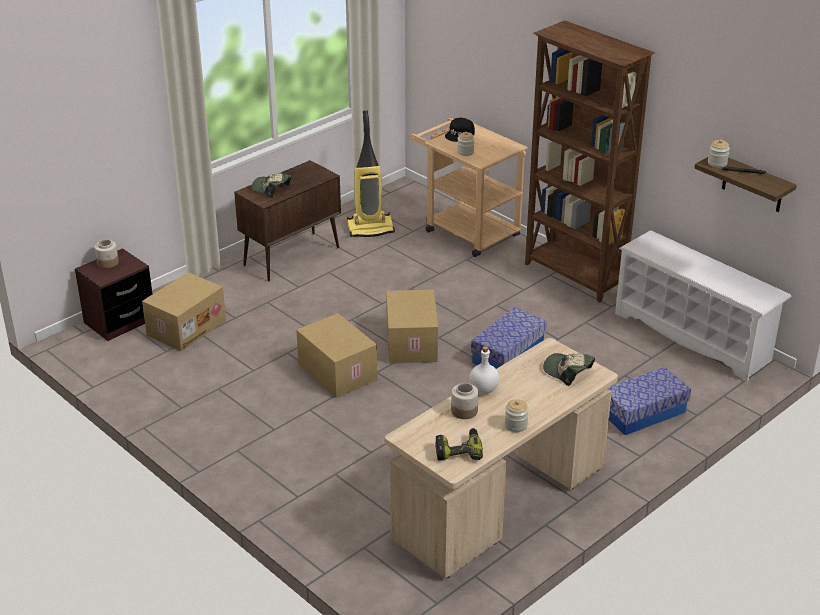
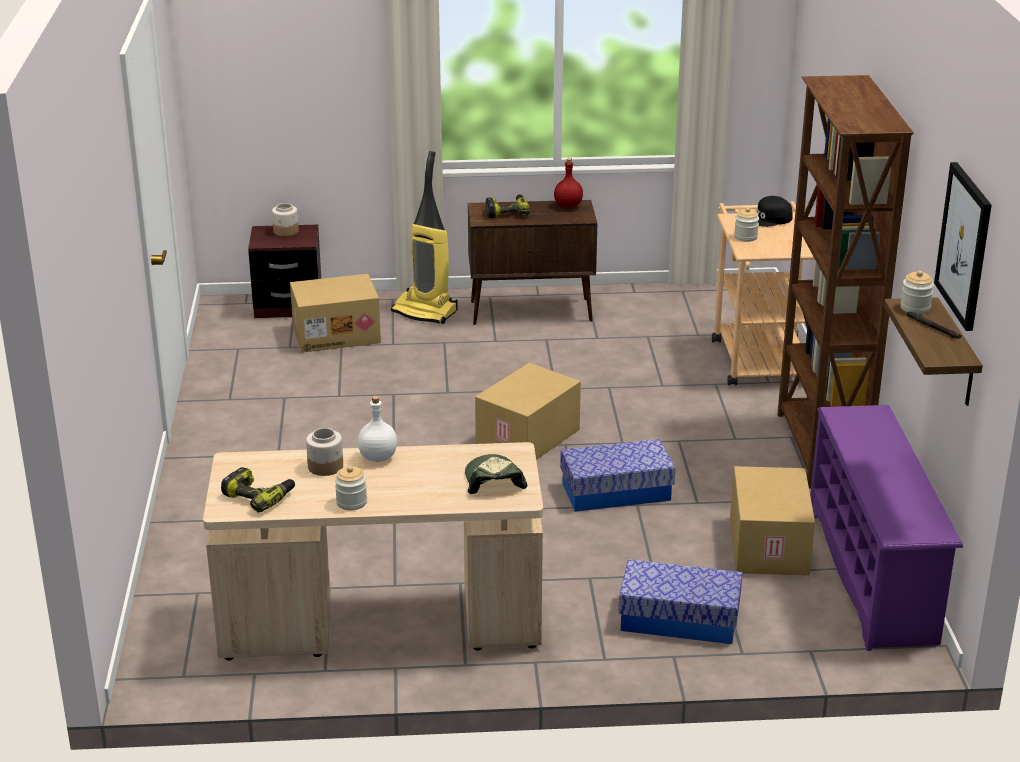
camera: 40 degrees right, 5 degrees down
(271, 188) = (507, 212): cap -> power drill
(303, 170) = (568, 206): none -> red bottle
(336, 372) = (411, 431): cardboard box -> cardboard box (766, 545)
(370, 228) = (654, 316): vacuum cleaner -> vacuum cleaner (426, 311)
(694, 336) = (873, 573): white shoe rack -> purple shoe rack
(752, 115) = (964, 245): none -> picture

